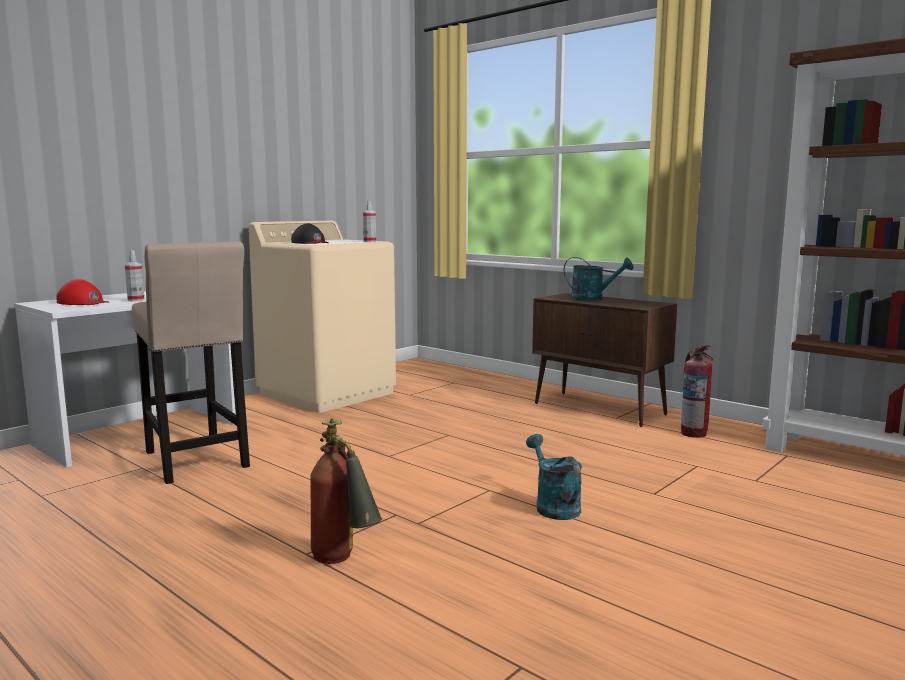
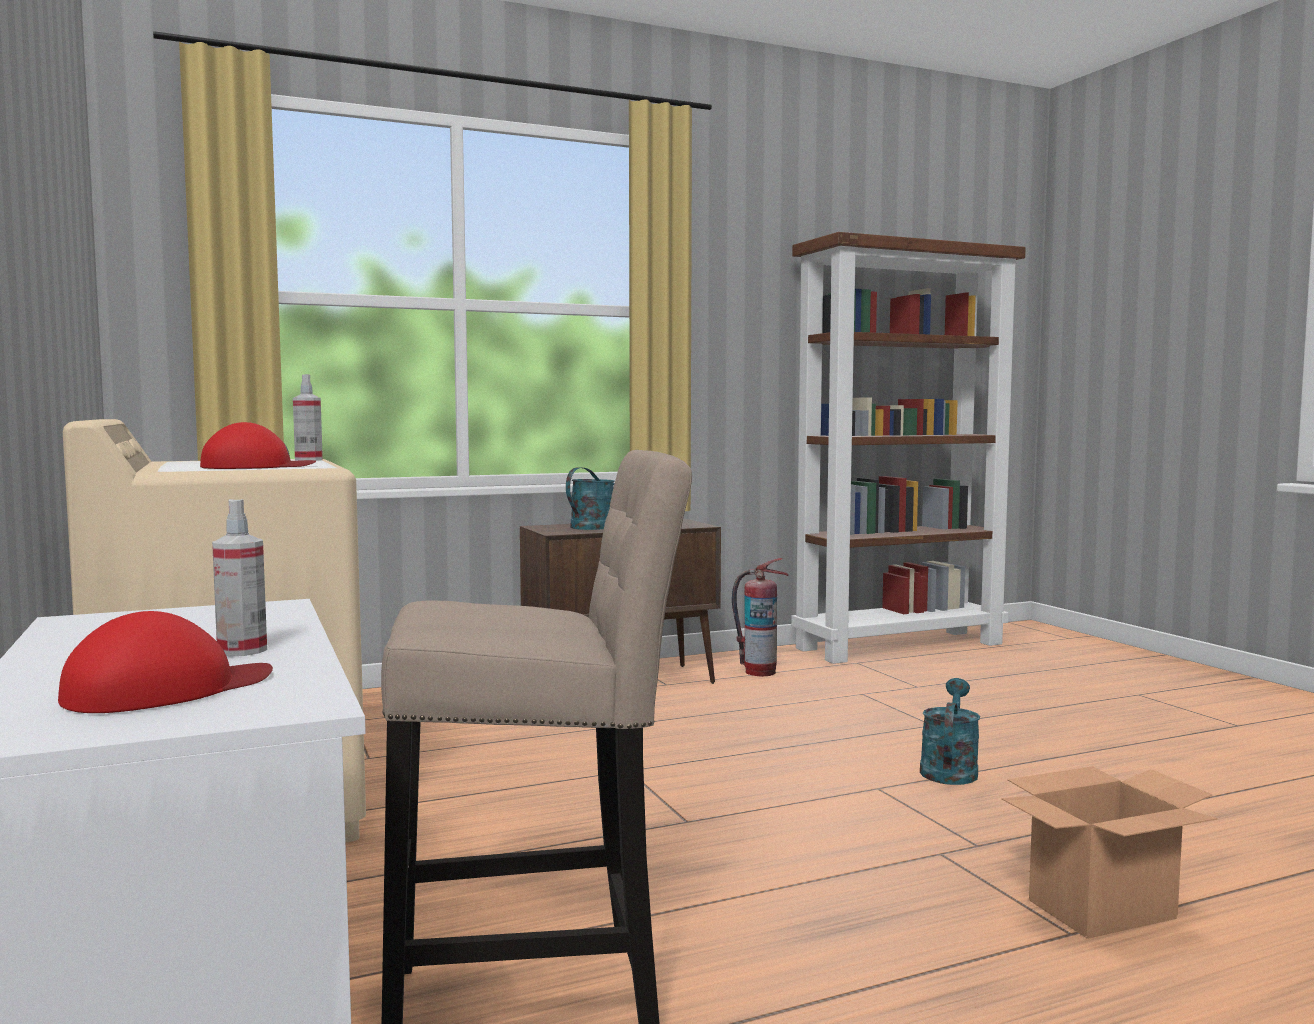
camera: 65 degrees left, 5 degrees down
(310, 243) = (256, 466): black cap -> red cap
(344, 561) = (1101, 910): fire extinguisher -> cardboard box
(553, 506) = (949, 769): turquoise watering can -> turquoise watering can turned 105 degrees clockwise

